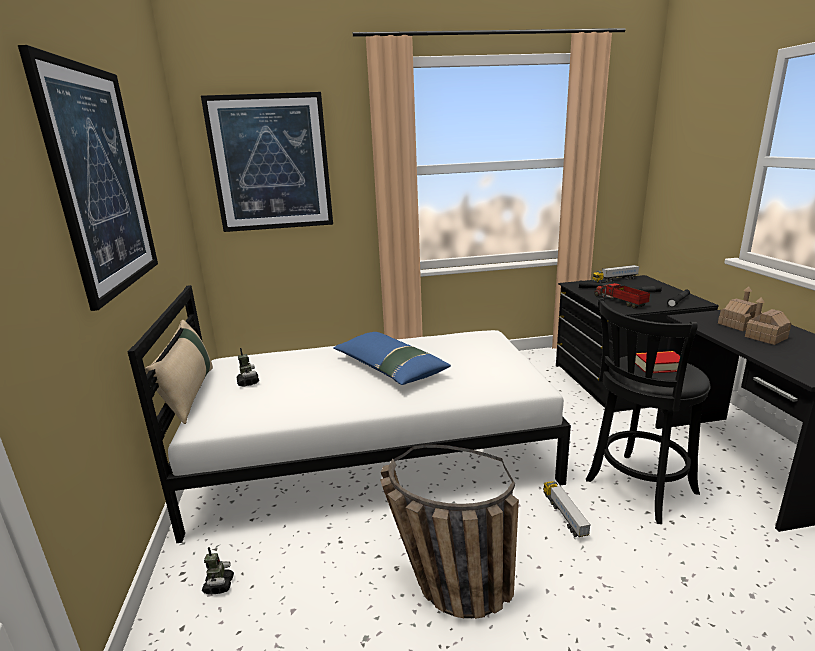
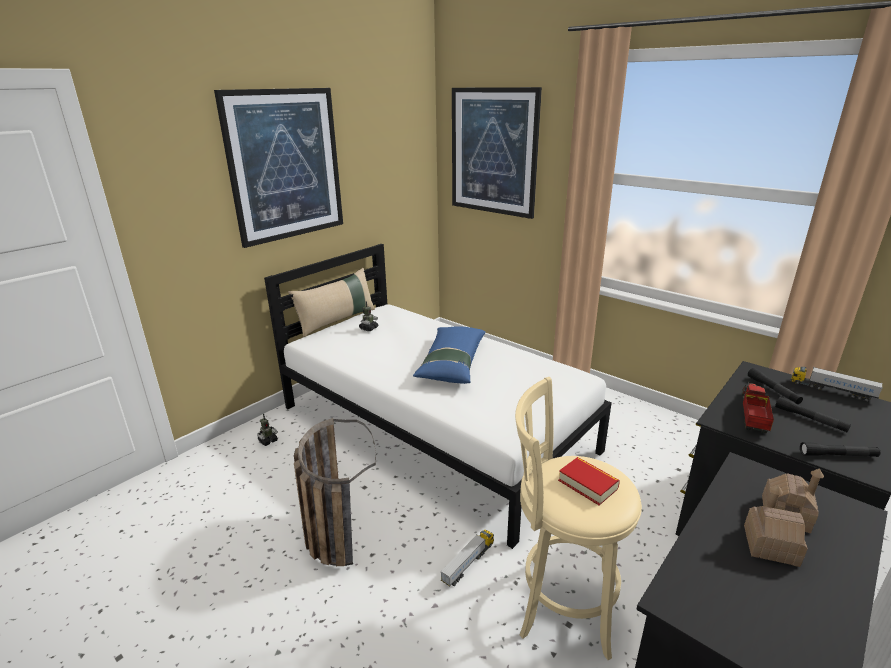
camera: 50 degrees right, 5 degrees up
(637, 489) = (561, 603): black stool -> beige stool

